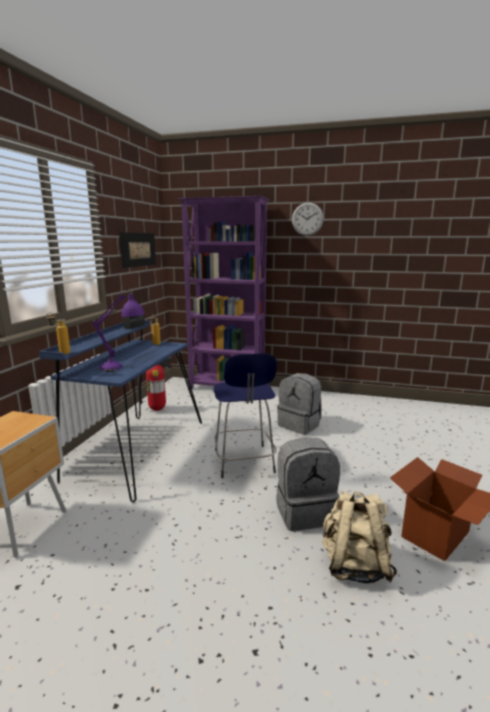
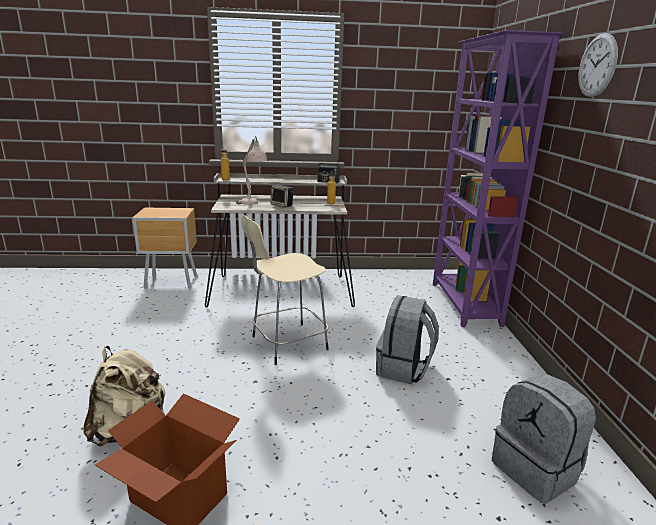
camera: 70 degrees right, 5 degrees up
(123, 366) = (252, 204): purple table lamp -> beige table lamp
(135, 450) = (281, 289): blue desk -> beige desk
(138, 249) = (411, 105): picture -> none
(142, 357) = (282, 205): none -> speaker
(157, 409) = (365, 280): fire extinguisher -> none
(244, 462) = (286, 343): blue stool -> beige stool
(304, 512) = (207, 391): grey backpack -> grey backpack (536, 470)

